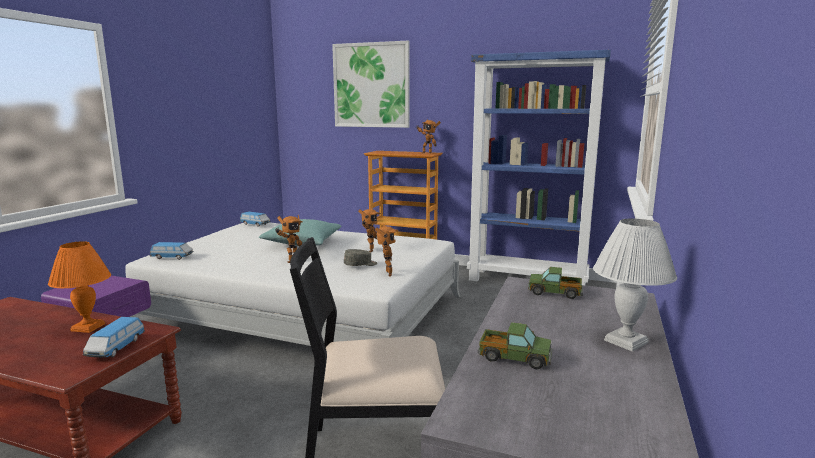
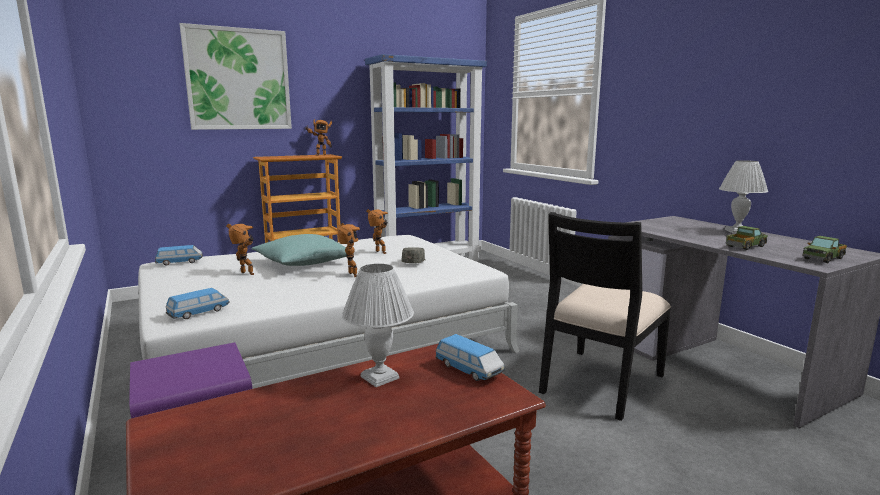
camera: 50 degrees left, 0 degrees up
(88, 327) = (379, 377): orange table lamp -> white table lamp
(386, 274) = (452, 261): toy robot -> toy robot (245, 274)
(554, 293) = (653, 224): toy truck -> toy truck (823, 258)

